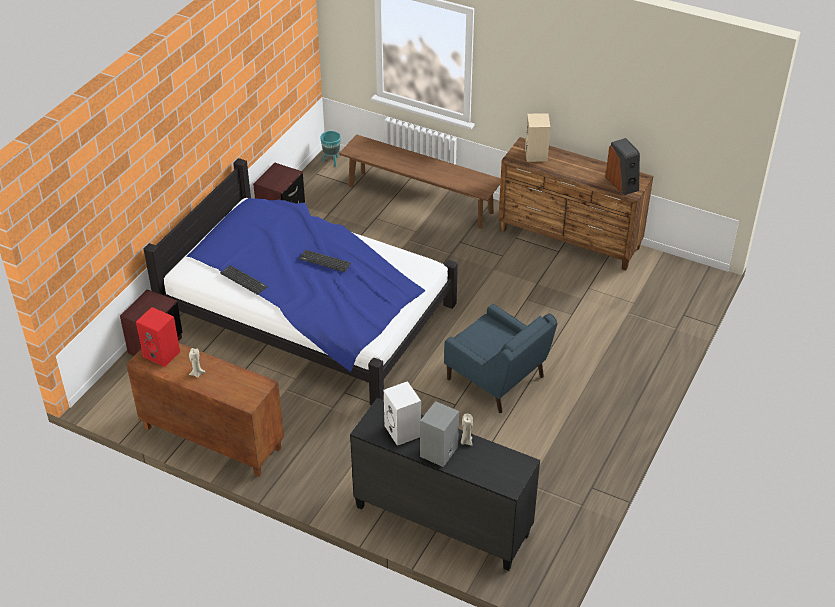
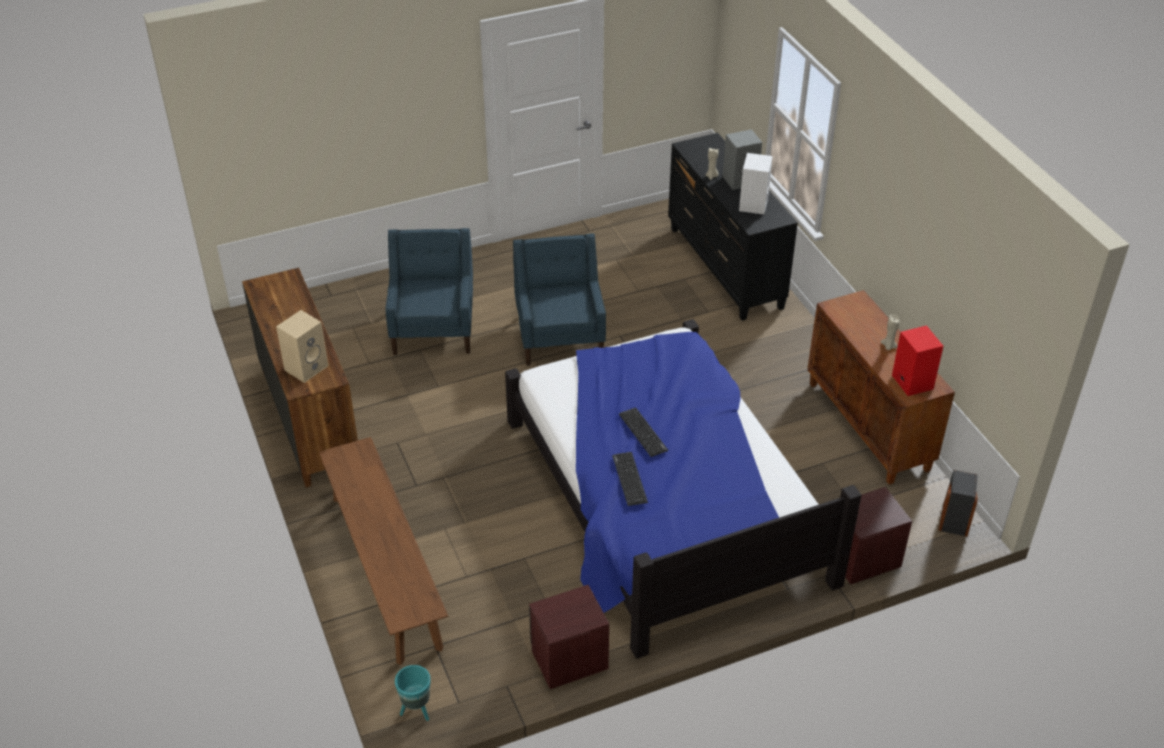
camera: 140 degrees left, 0 degrees up
(243, 280) = (748, 463): keyboard -> keyboard (629, 479)
(586, 334) = (434, 327): none -> blue armchair
(622, 183) = (282, 289): speaker -> speaker (954, 517)

